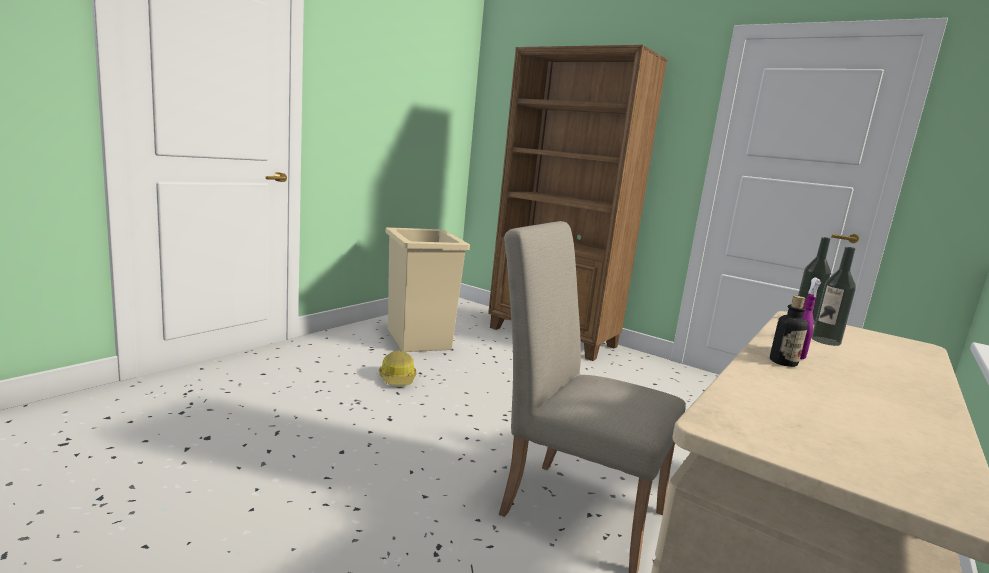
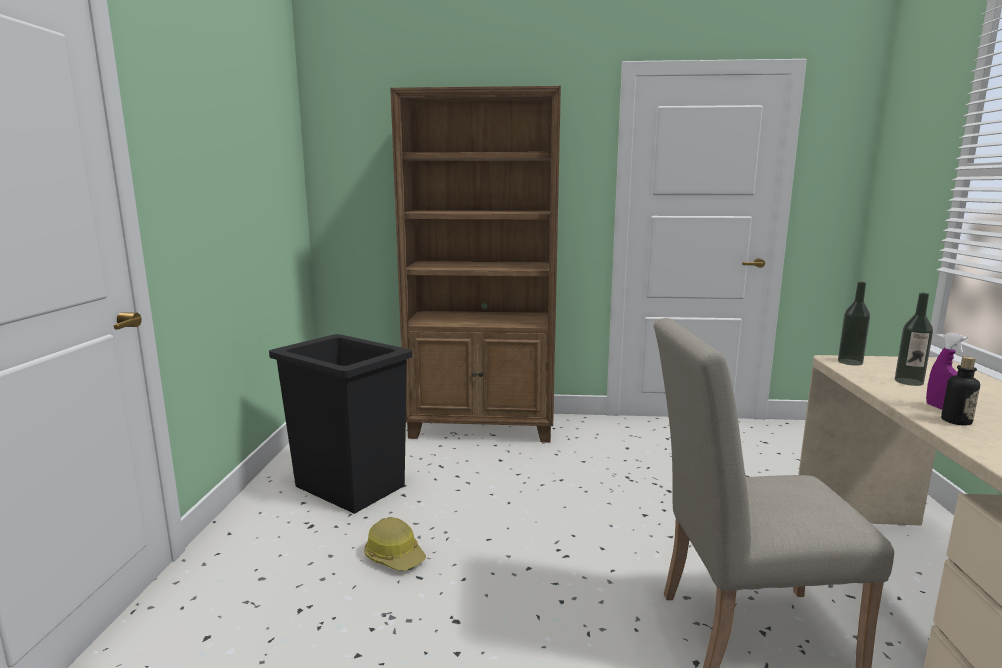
camera: 30 degrees left, 0 degrees up
(419, 339) = (350, 485): beige trash can -> black trash can

